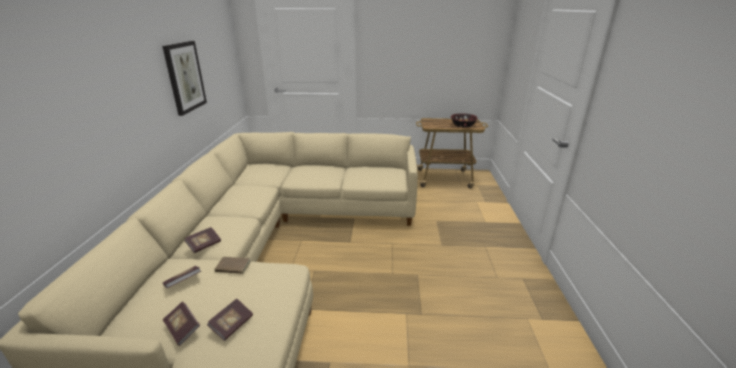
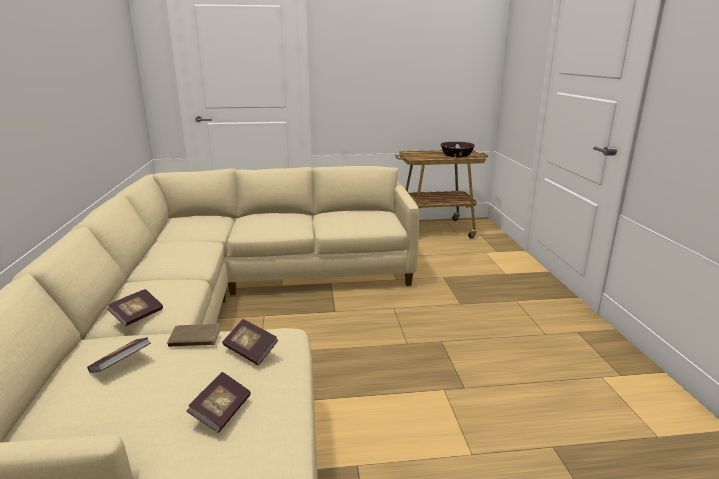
camera: 10 degrees left, 5 degrees down
(183, 329) = (142, 425): book -> book (251, 351)
(184, 77) = (77, 84): picture -> none

